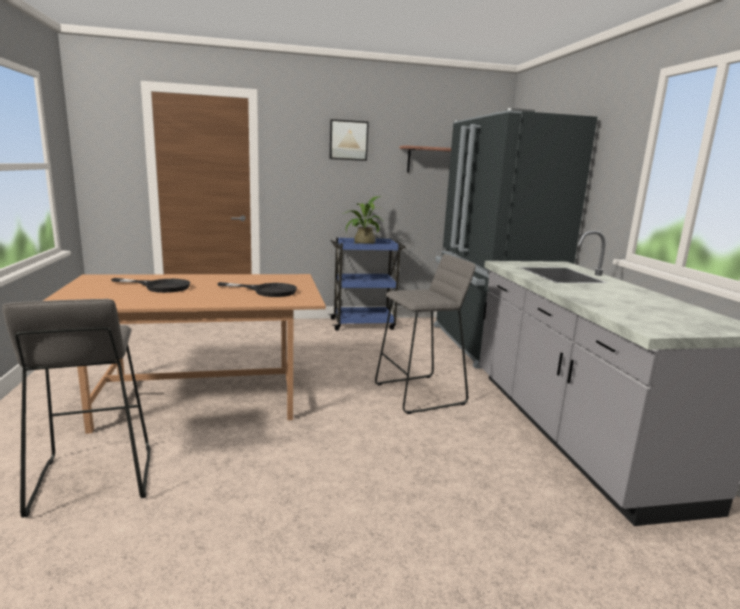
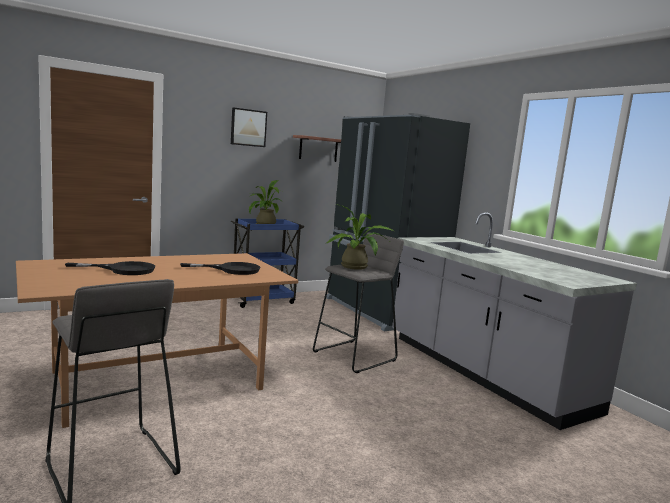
camera: 20 degrees left, 5 degrees down
(420, 294) = (357, 267): none -> potted plant

